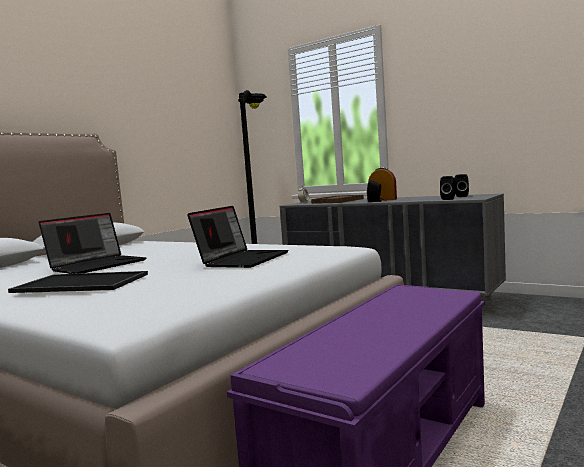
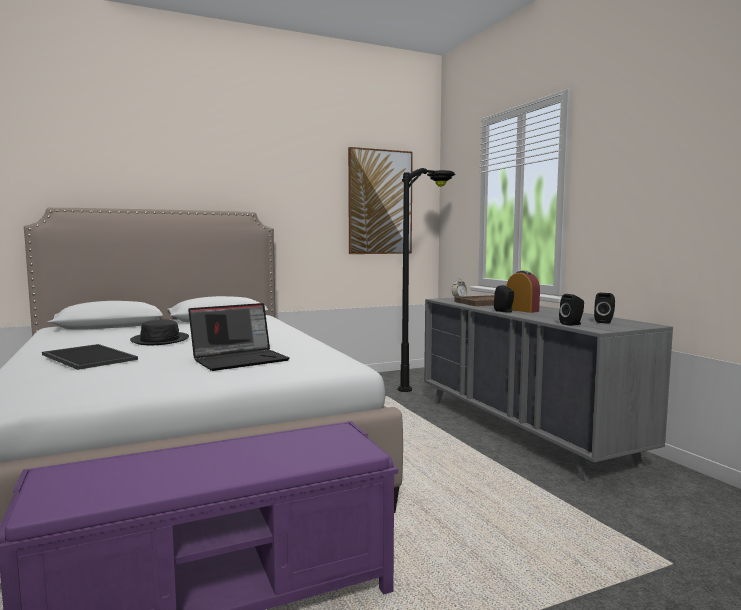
camera: 30 degrees right, 0 degrees up
(97, 265) = (160, 340): laptop -> black hat
(197, 124) = (380, 202): none -> picture

